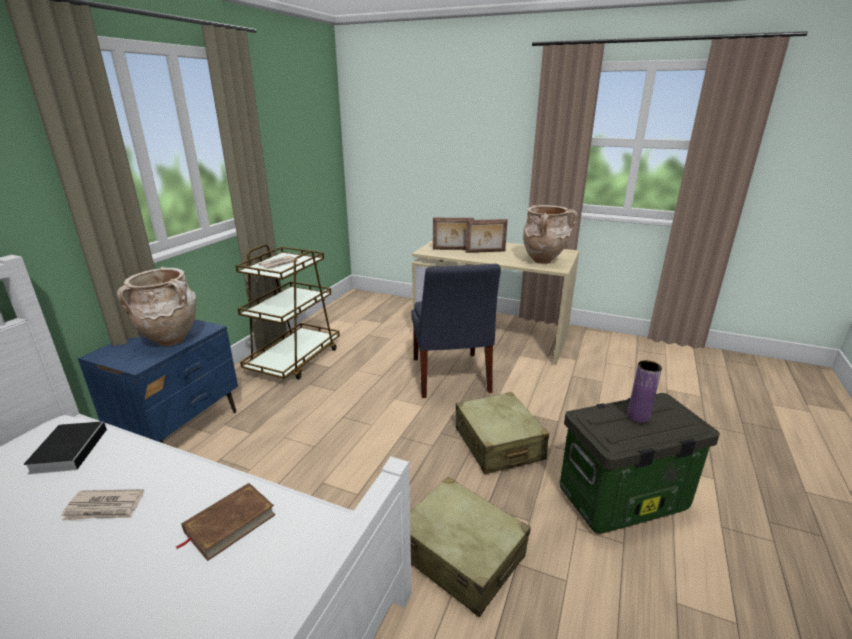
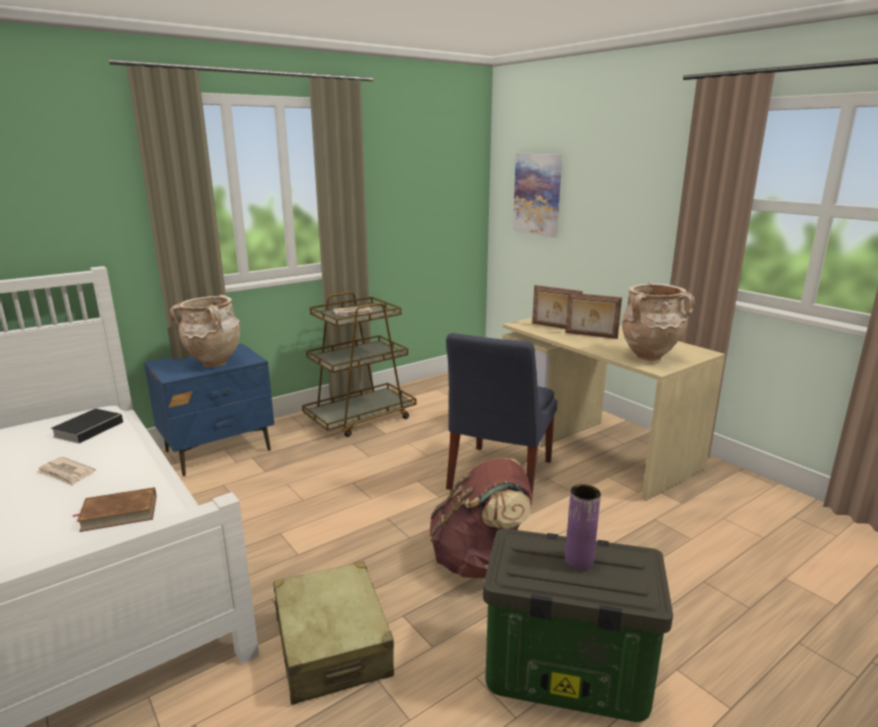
camera: 30 degrees right, 5 degrees down
(395, 141) = (537, 194): none -> picture
(498, 444) = (480, 560): beige suitcase -> brown backpack

